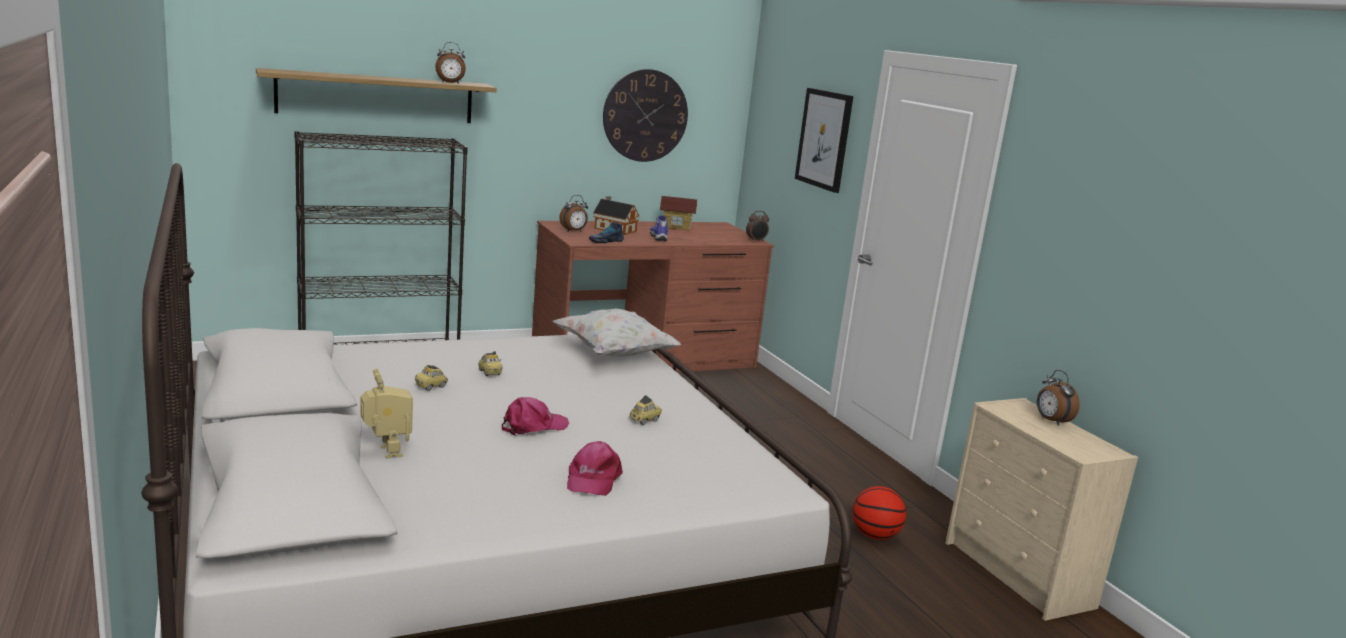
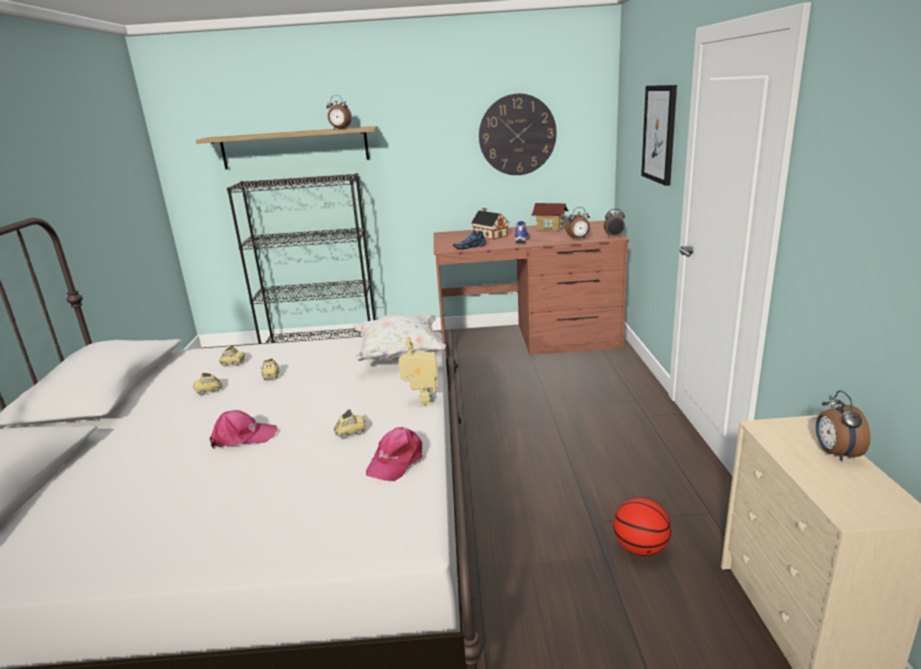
camera: 25 degrees right, 5 degrees up
(385, 452) = (92, 463): toy robot -> toy robot (421, 401)
(422, 360) = (233, 363): none -> toy car
(574, 231) = (452, 239): alarm clock -> alarm clock (578, 239)
(592, 478) = (226, 507): pink cap -> pink cap (396, 461)

